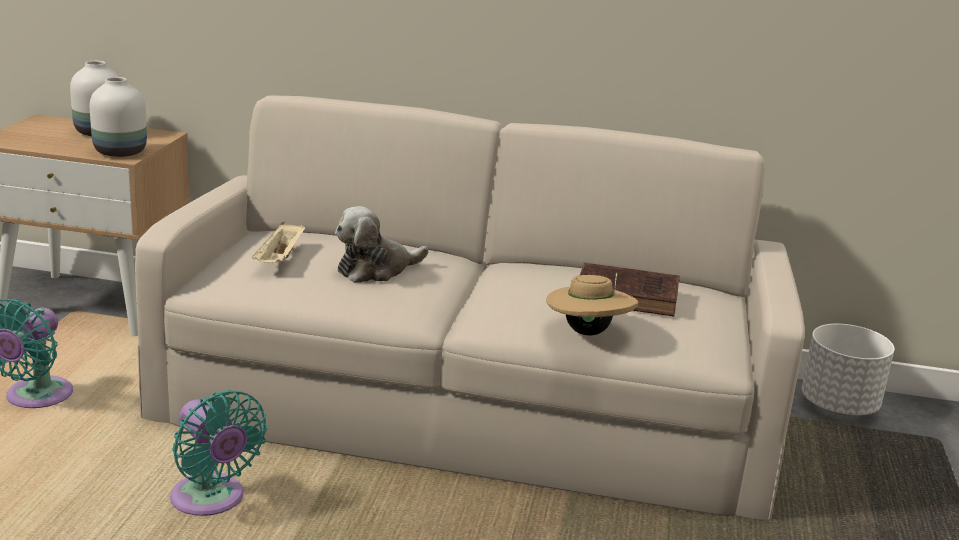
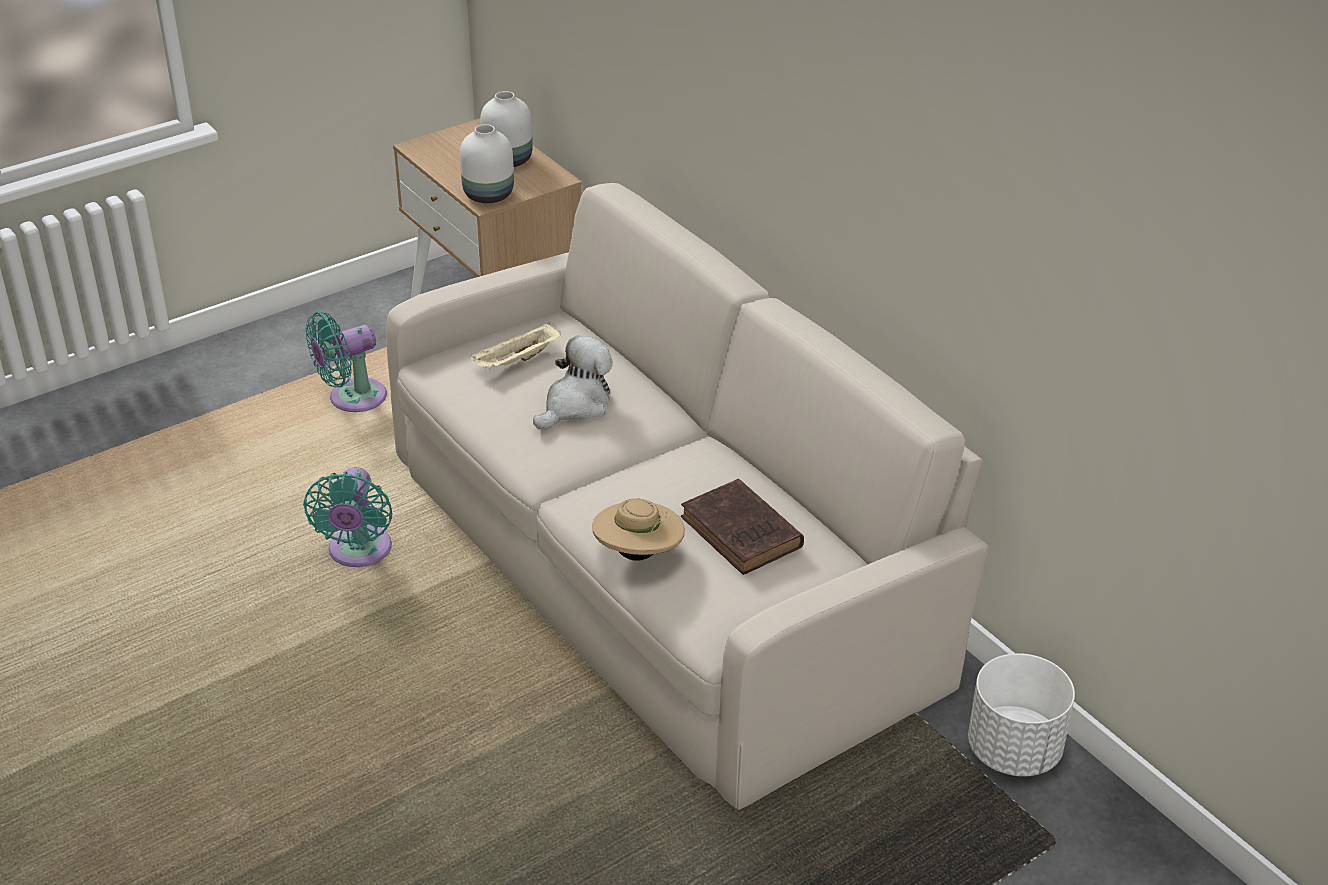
camera: 45 degrees right, 15 degrees up
(376, 270) = (575, 405): plush toy -> plush toy turned 120 degrees clockwise

